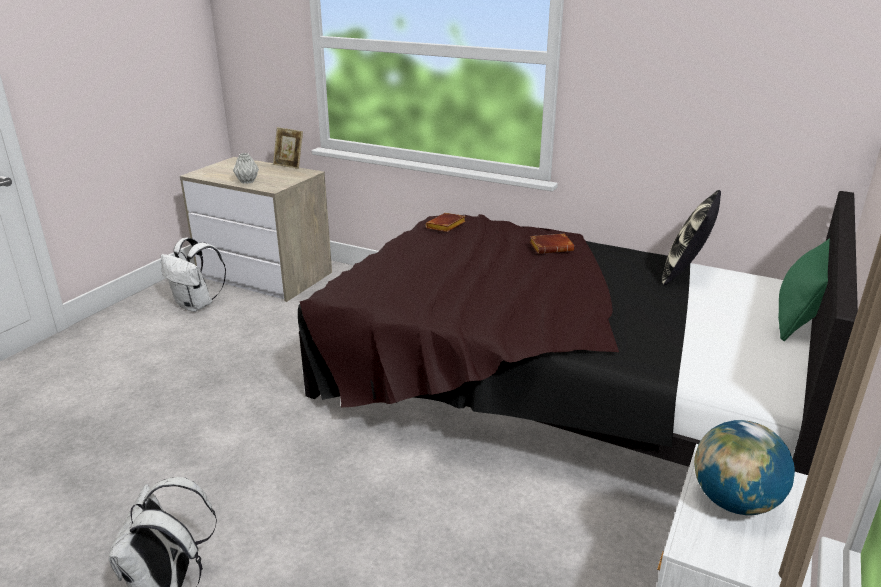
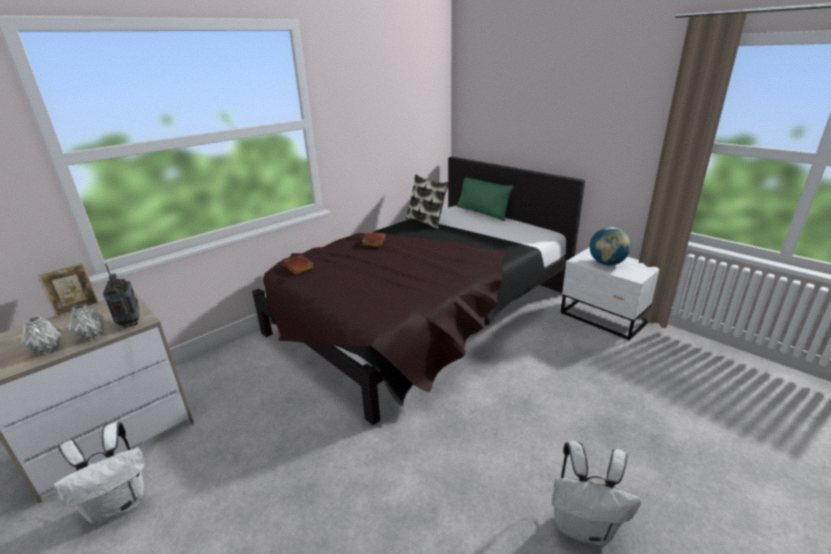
camera: 70 degrees left, 0 degrees up
(227, 177) = (47, 350): none -> grey vase
(269, 186) = (130, 323): none -> radio

